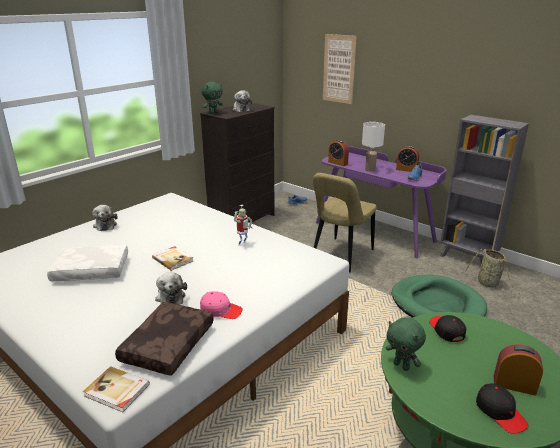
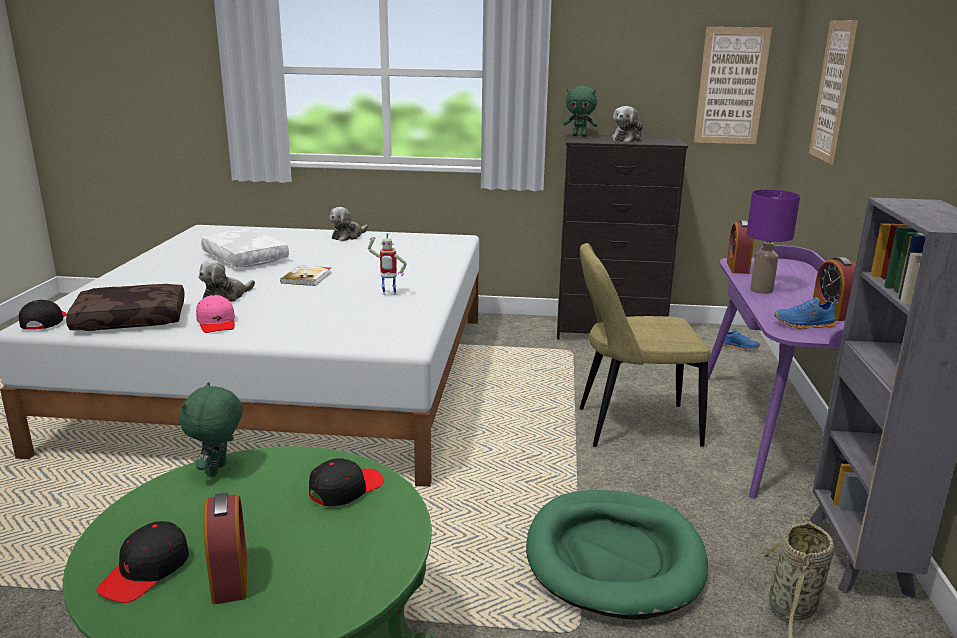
camera: 55 degrees right, 5 degrees down
(117, 391) = (44, 322): book -> black cap
(262, 69) = (731, 86): none -> picture
(370, 169) = (762, 290): white table lamp -> purple table lamp

